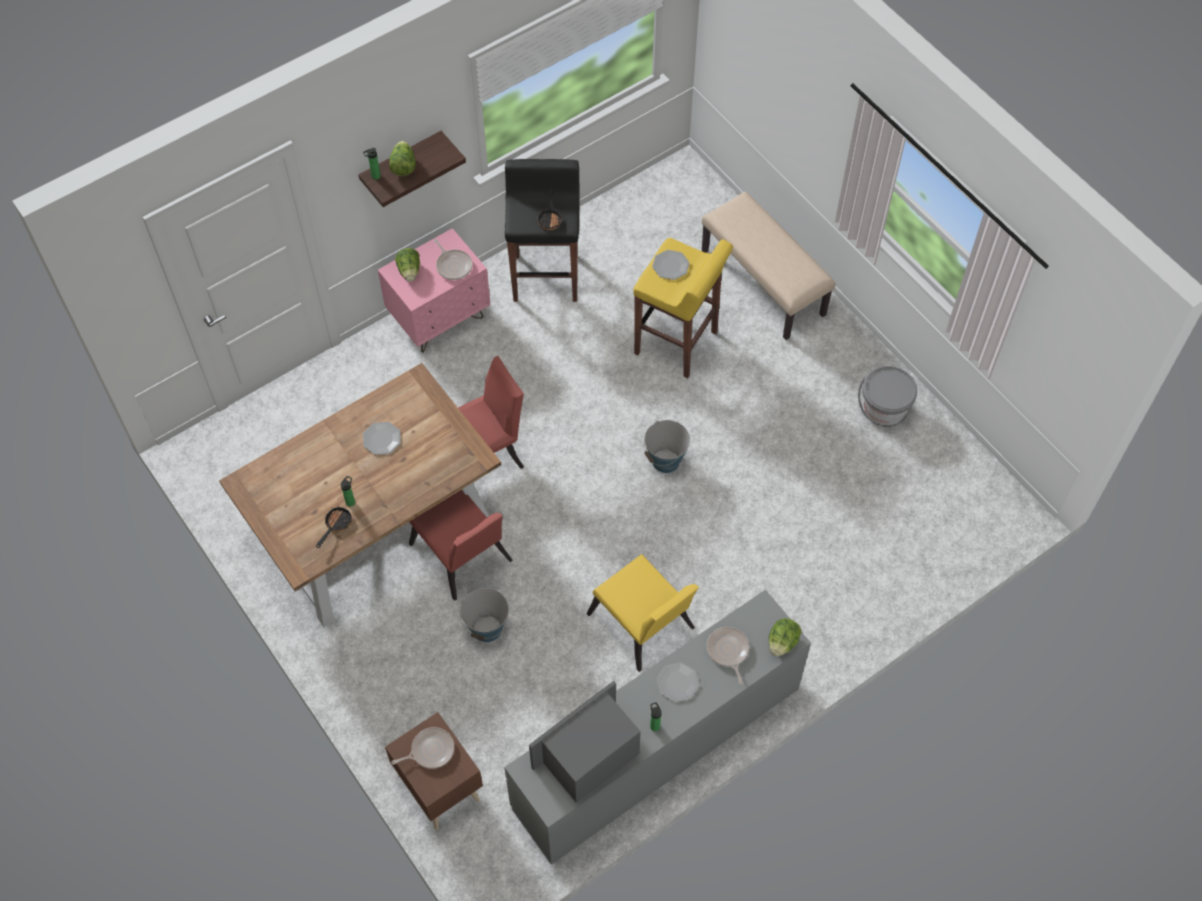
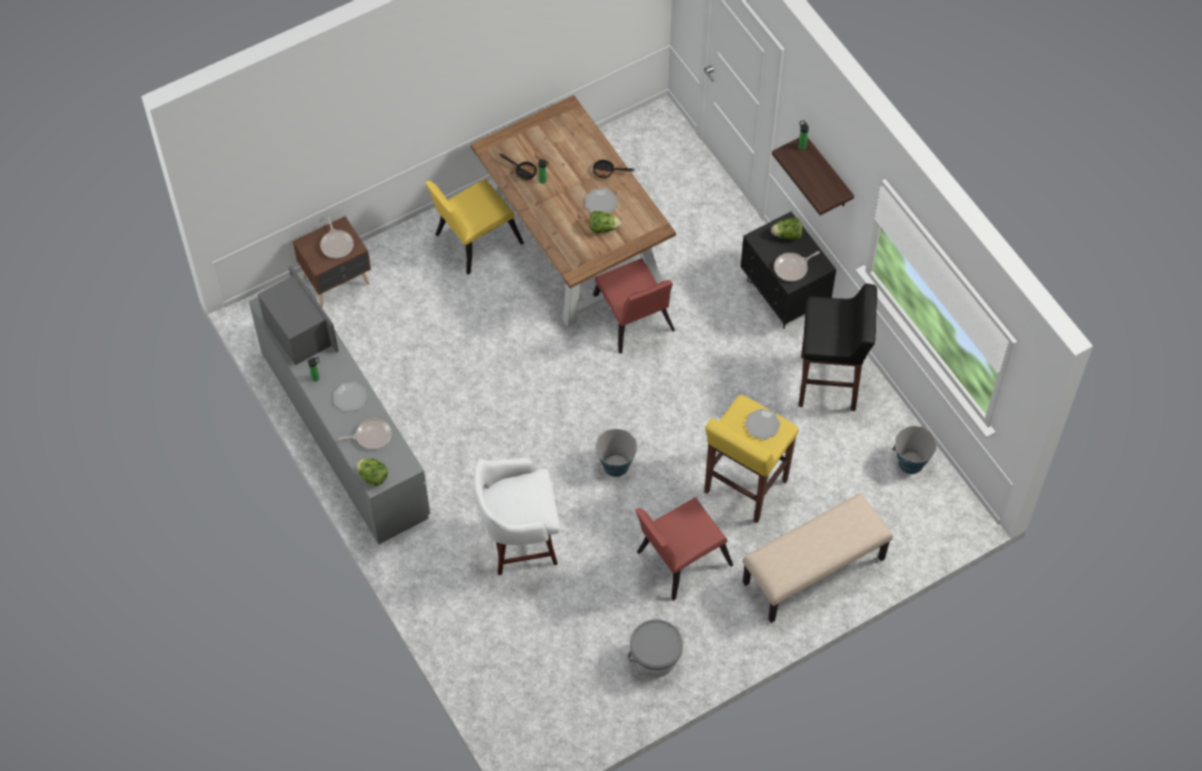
camera: 95 degrees right, 0 degrees up
(403, 166) = (812, 166): lettuce -> lettuce (603, 228)
(440, 319) = (784, 295): pink nightstand -> black nightstand
(463, 558) = (534, 304): red chair -> red chair (678, 560)
(487, 628) = (467, 319): bucket -> bucket (910, 462)
(550, 218) = (823, 331): frying pan -> frying pan (607, 171)
(643, 627) = (453, 433): yellow chair -> yellow chair (473, 240)
(773, 545) = (519, 543): none -> white stool

